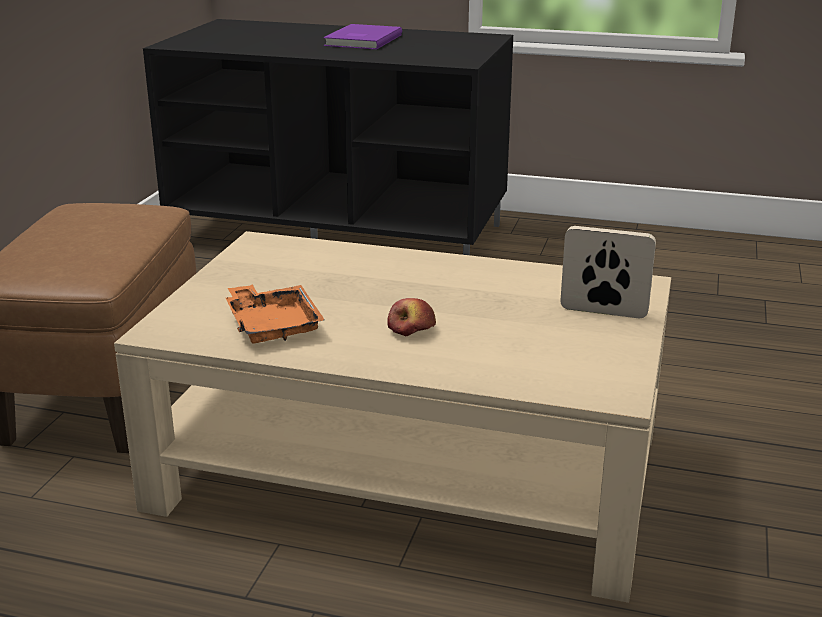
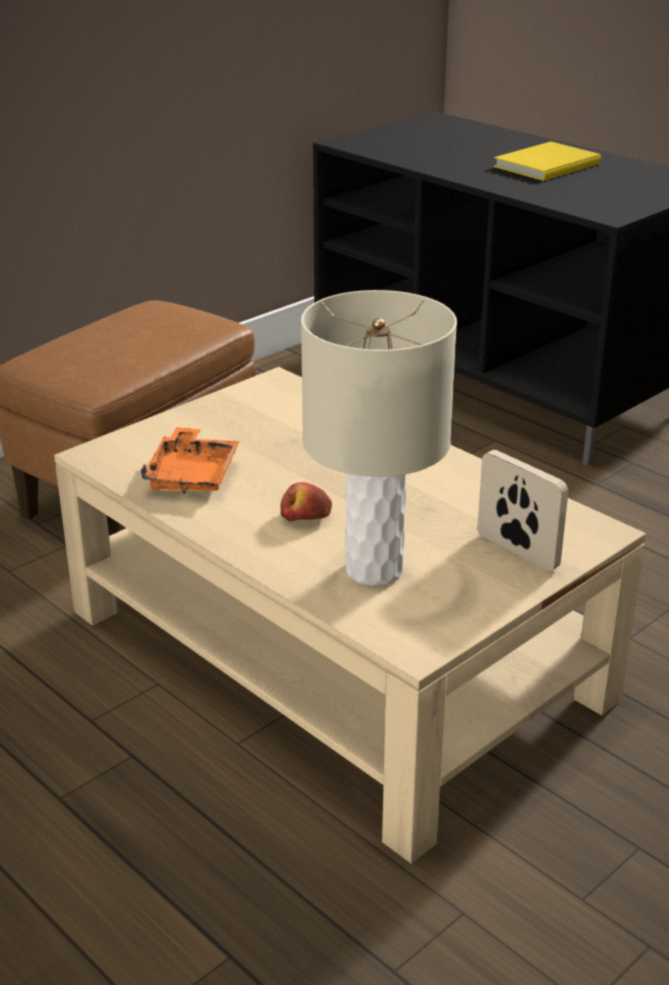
camera: 30 degrees right, 5 degrees up
(361, 40) = (544, 165): purple book -> yellow book
(515, 352) = (374, 569): none -> beige table lamp

